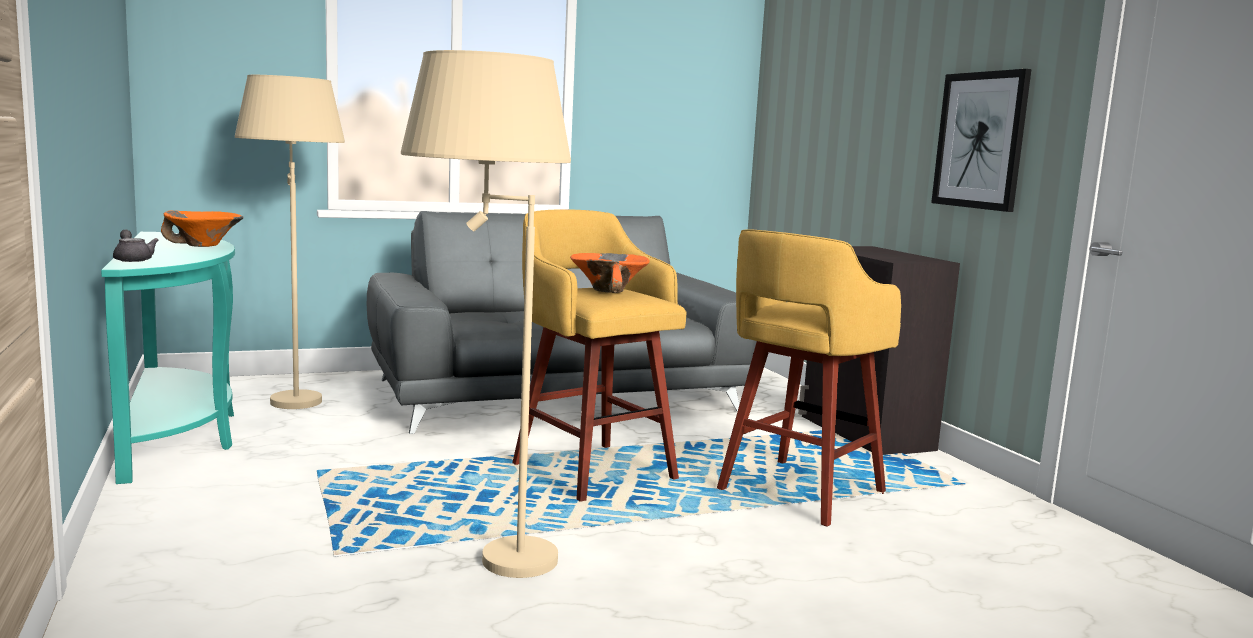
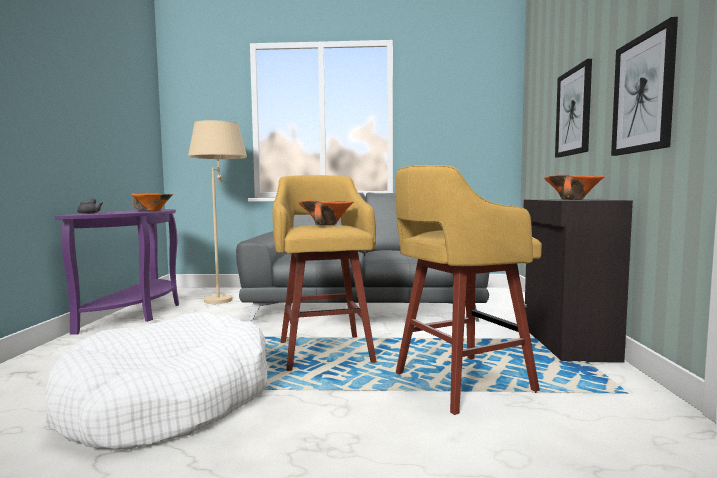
camera: 25 degrees right, 5 degrees down
(178, 433) = (139, 312): turquoise console table -> purple console table
(478, 557) = (170, 401): beige floor lamp -> white dog bed
(866, 127) = (574, 112): none -> picture
(888, 255) = (573, 199): none -> orange bowl

